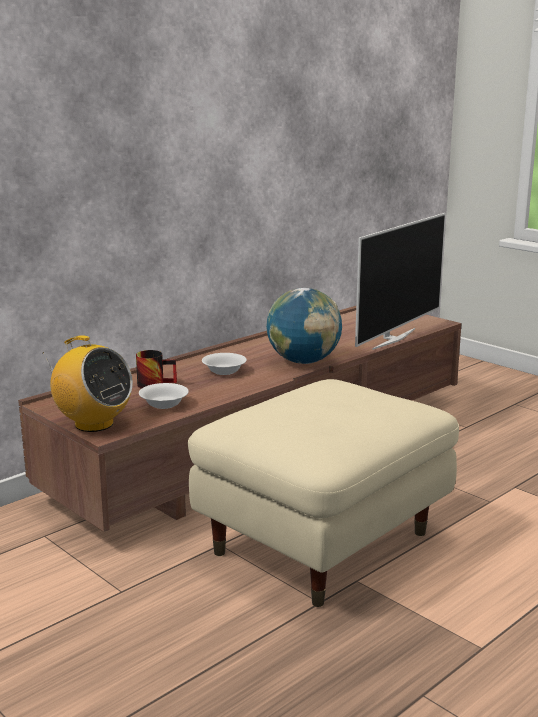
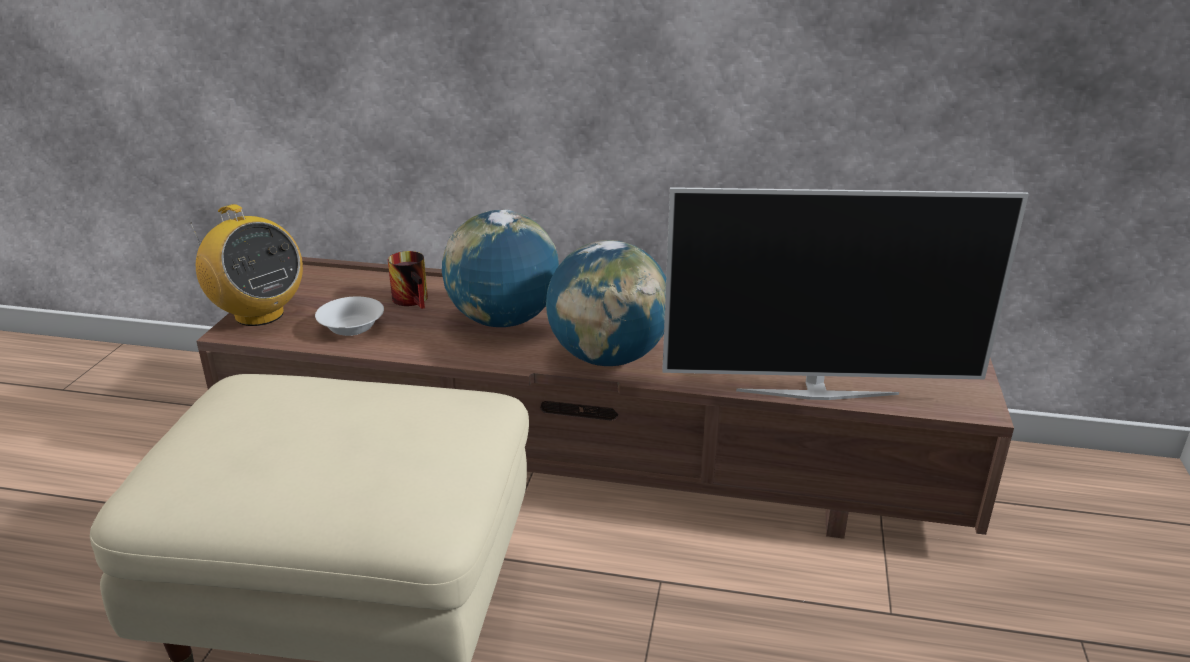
camera: 55 degrees right, 10 degrees up
(93, 424) = (258, 314): radio -> radio turned 45 degrees counterclockwise
(223, 371) = (503, 321): white bowl -> globe

